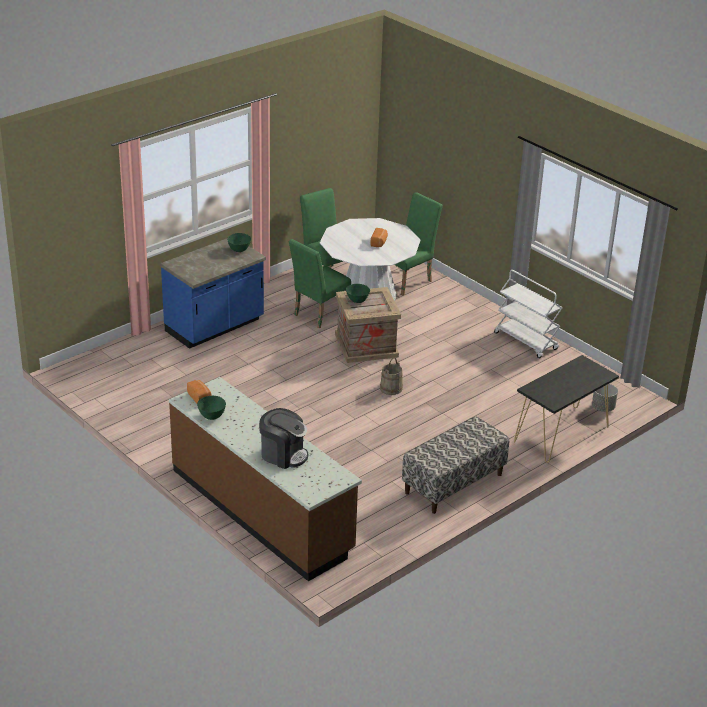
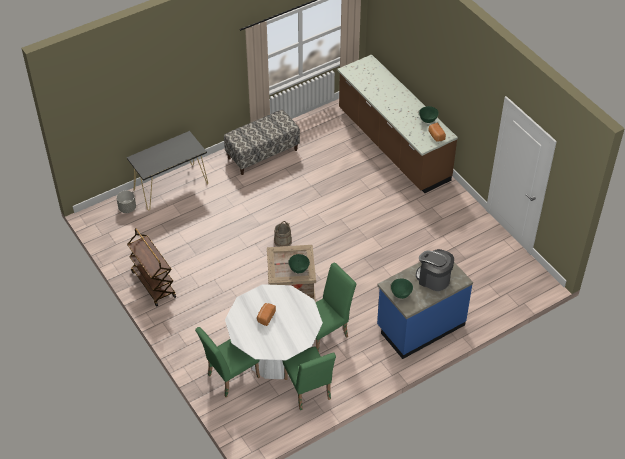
camera: 170 degrees left, 15 degrees up
(283, 454) = (383, 88): coffee machine -> coffee machine (433, 279)
(526, 341) = (153, 284): white cart -> brown cart

